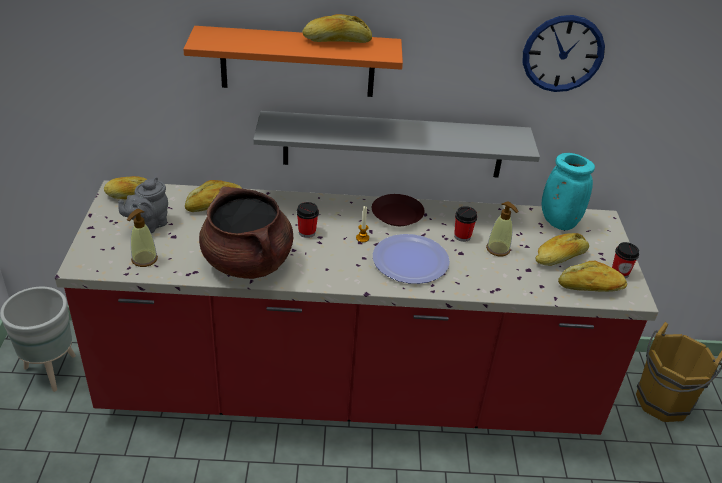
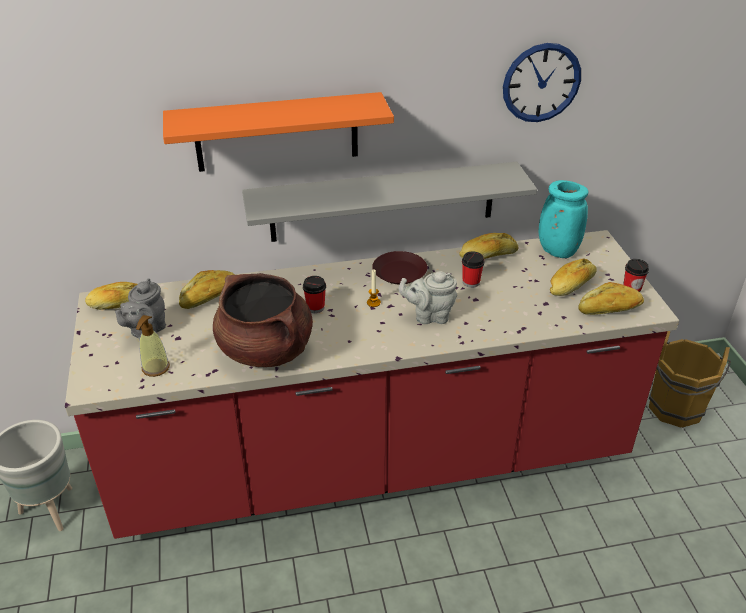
camera: 10 degrees left, 0 degrees up
(337, 41) = (318, 104): bread -> bread (488, 255)
(410, 260) = (429, 316): plate -> grey teapot
(498, 249) = (510, 289): soap dispenser -> none

